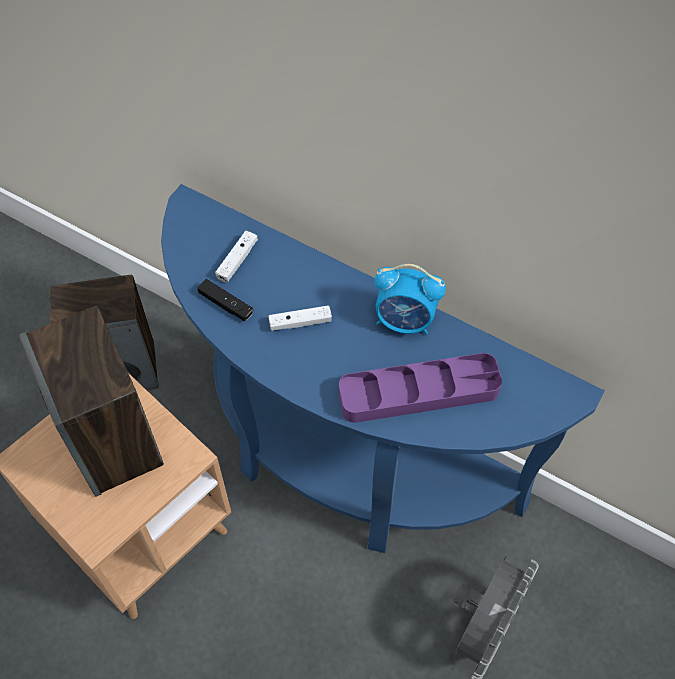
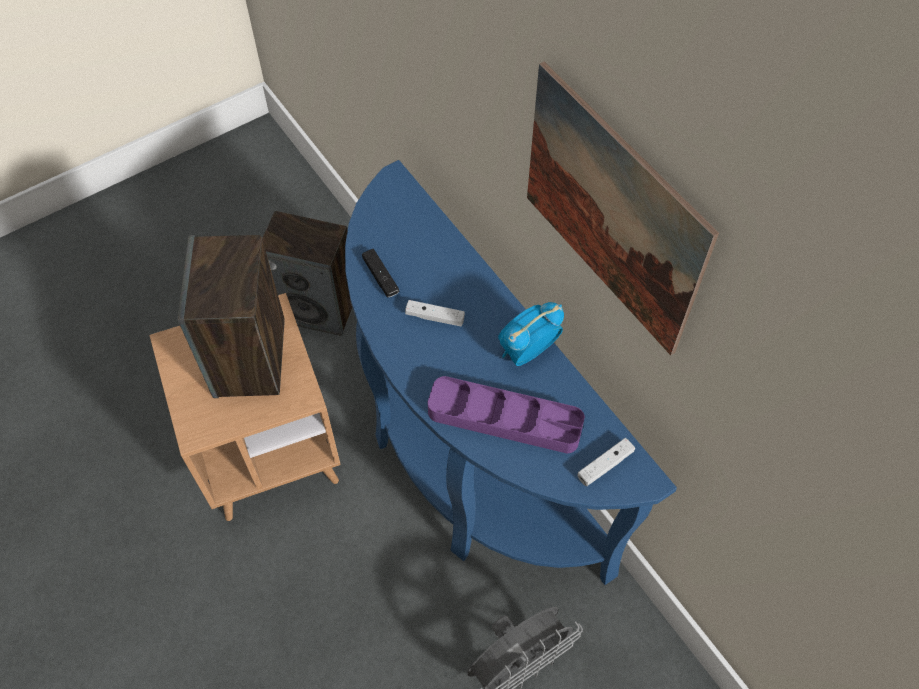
camera: 25 degrees right, 0 degrees up
(237, 260) = (410, 243): white game controller -> white game controller (605, 465)
(405, 321) = (527, 352): alarm clock -> alarm clock turned 105 degrees clockwise
(488, 143) = (611, 211): none -> picture

